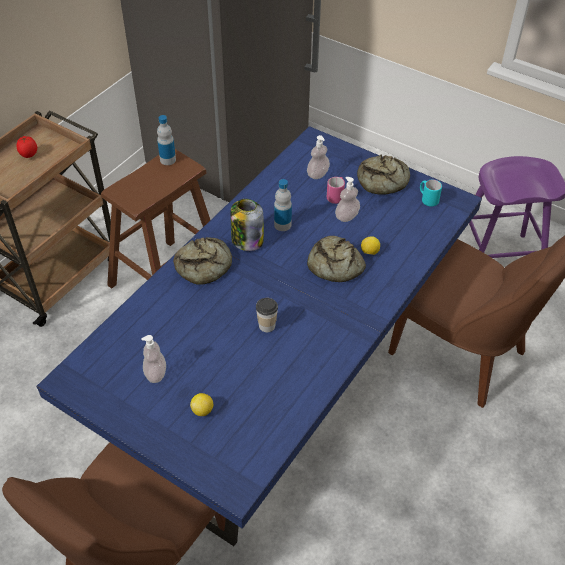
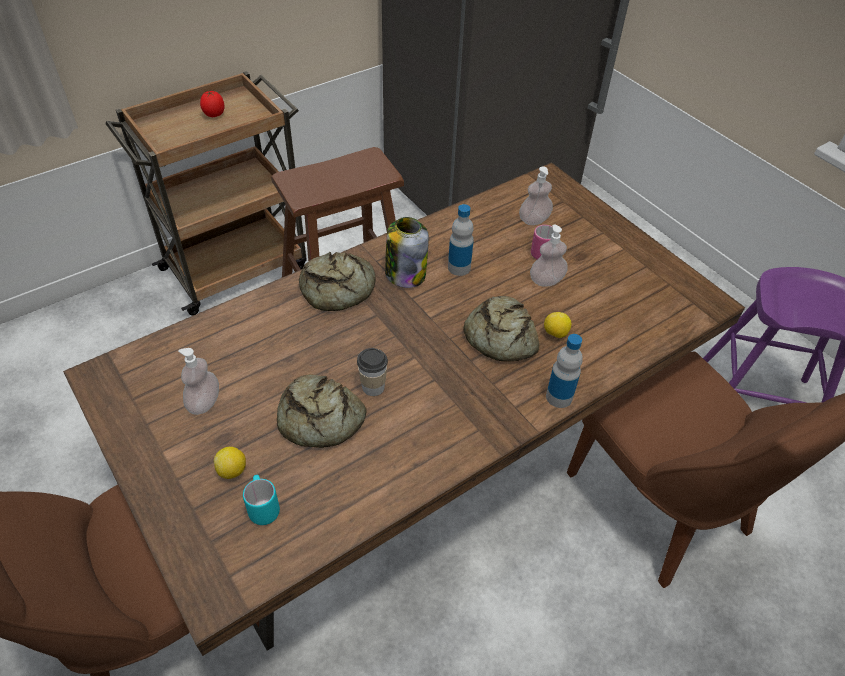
camera: 20 degrees right, 0 degrees up
(168, 160) = (365, 159): bottle -> bottle (559, 397)
(281, 385) = (418, 468): blue dining table -> brown dining table
(383, 181) = (615, 250): bread -> bread (319, 419)
(427, 199) = (666, 289): turquoise mug -> turquoise mug (263, 507)

